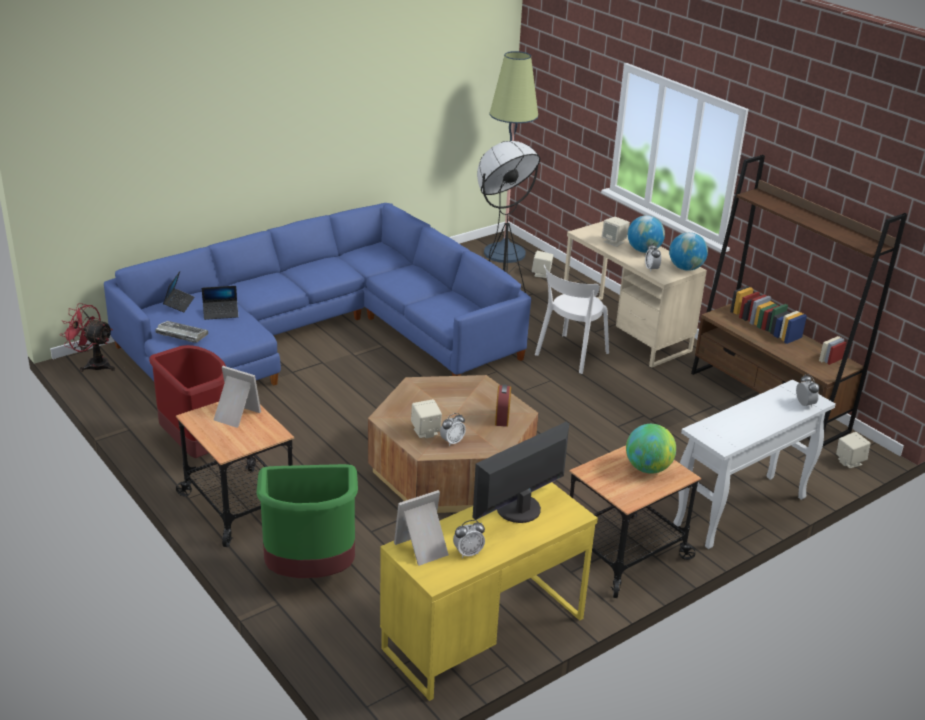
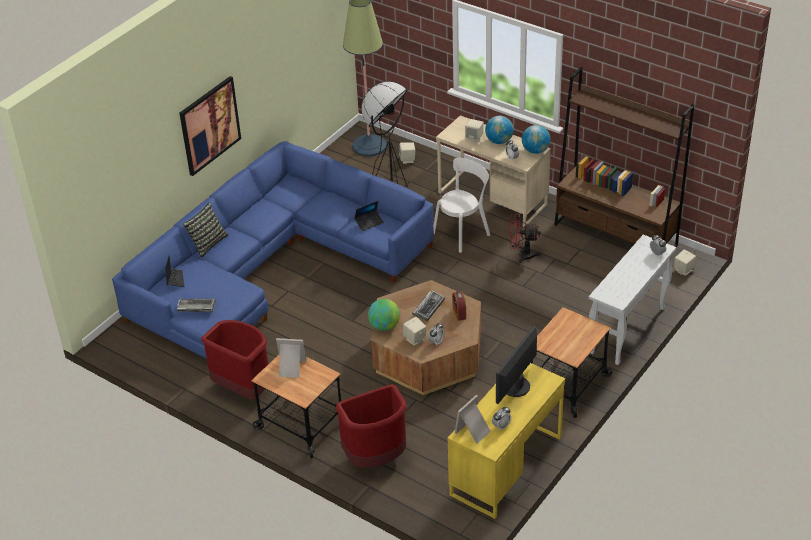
camera: 15 degrees left, 10 degrees up
(93, 364) = (119, 342): red fan -> red fan (522, 255)
(221, 313) = (212, 279): laptop -> laptop (369, 222)
(243, 281) = (207, 243): none -> pillow
(286, 142) = (209, 125): none -> picture
(311, 571) = (376, 457): green trash can -> red trash can
(465, 402) = (428, 307): none -> keyboard
(570, 355) = (463, 232): white chair -> white chair turned 150 degrees counterclockwise
(648, 468) = (575, 330): globe -> globe (384, 326)

